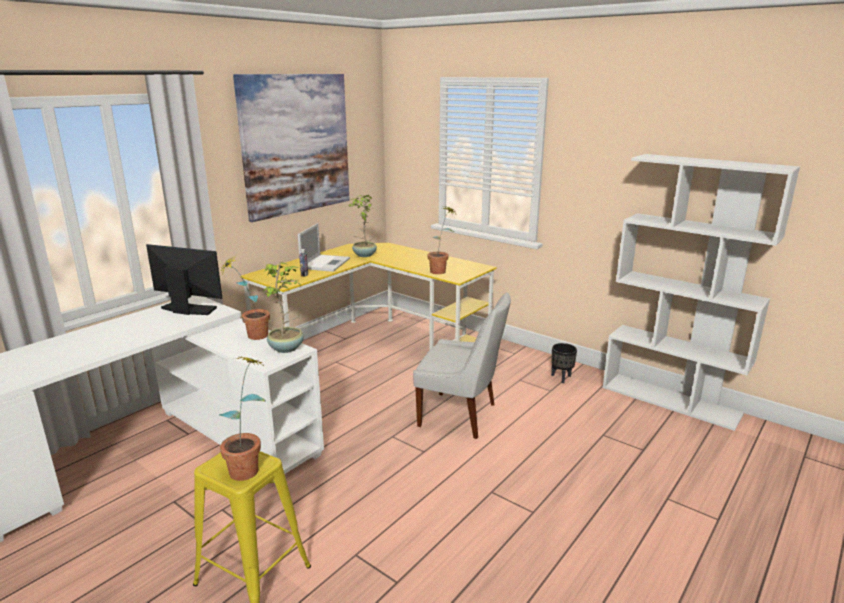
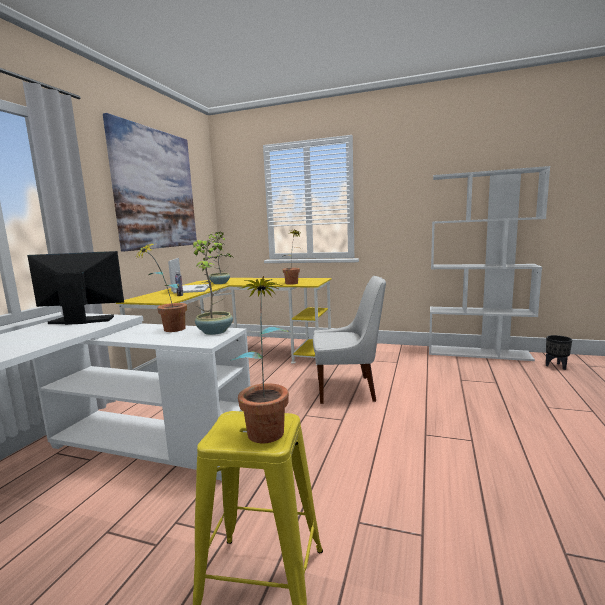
camera: 20 degrees left, 10 degrees down
(562, 378) = (396, 354): black planter -> black planter (556, 366)

